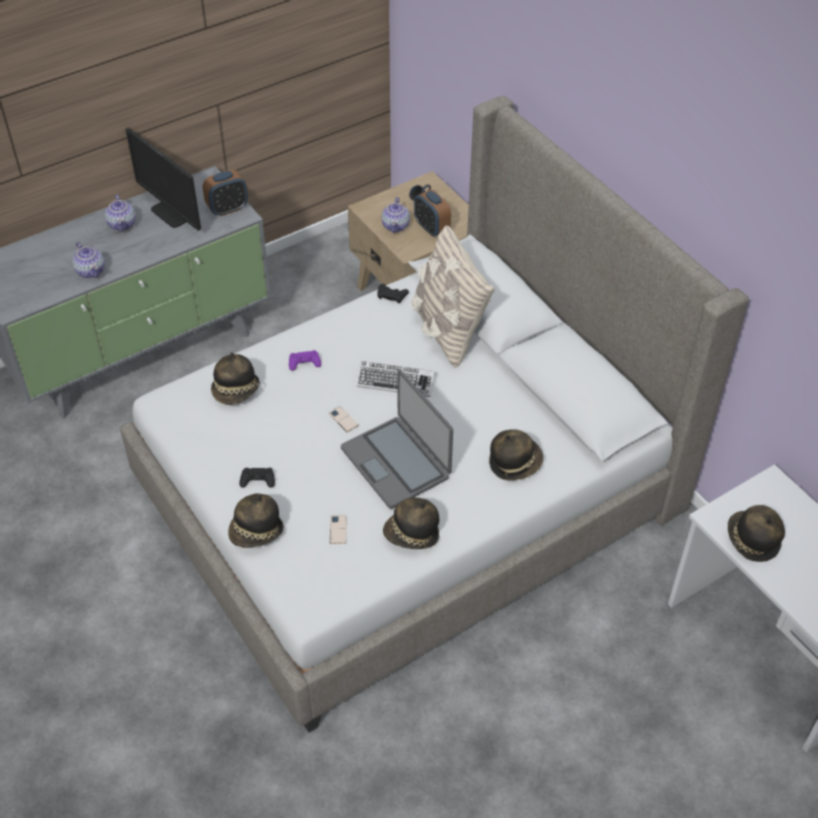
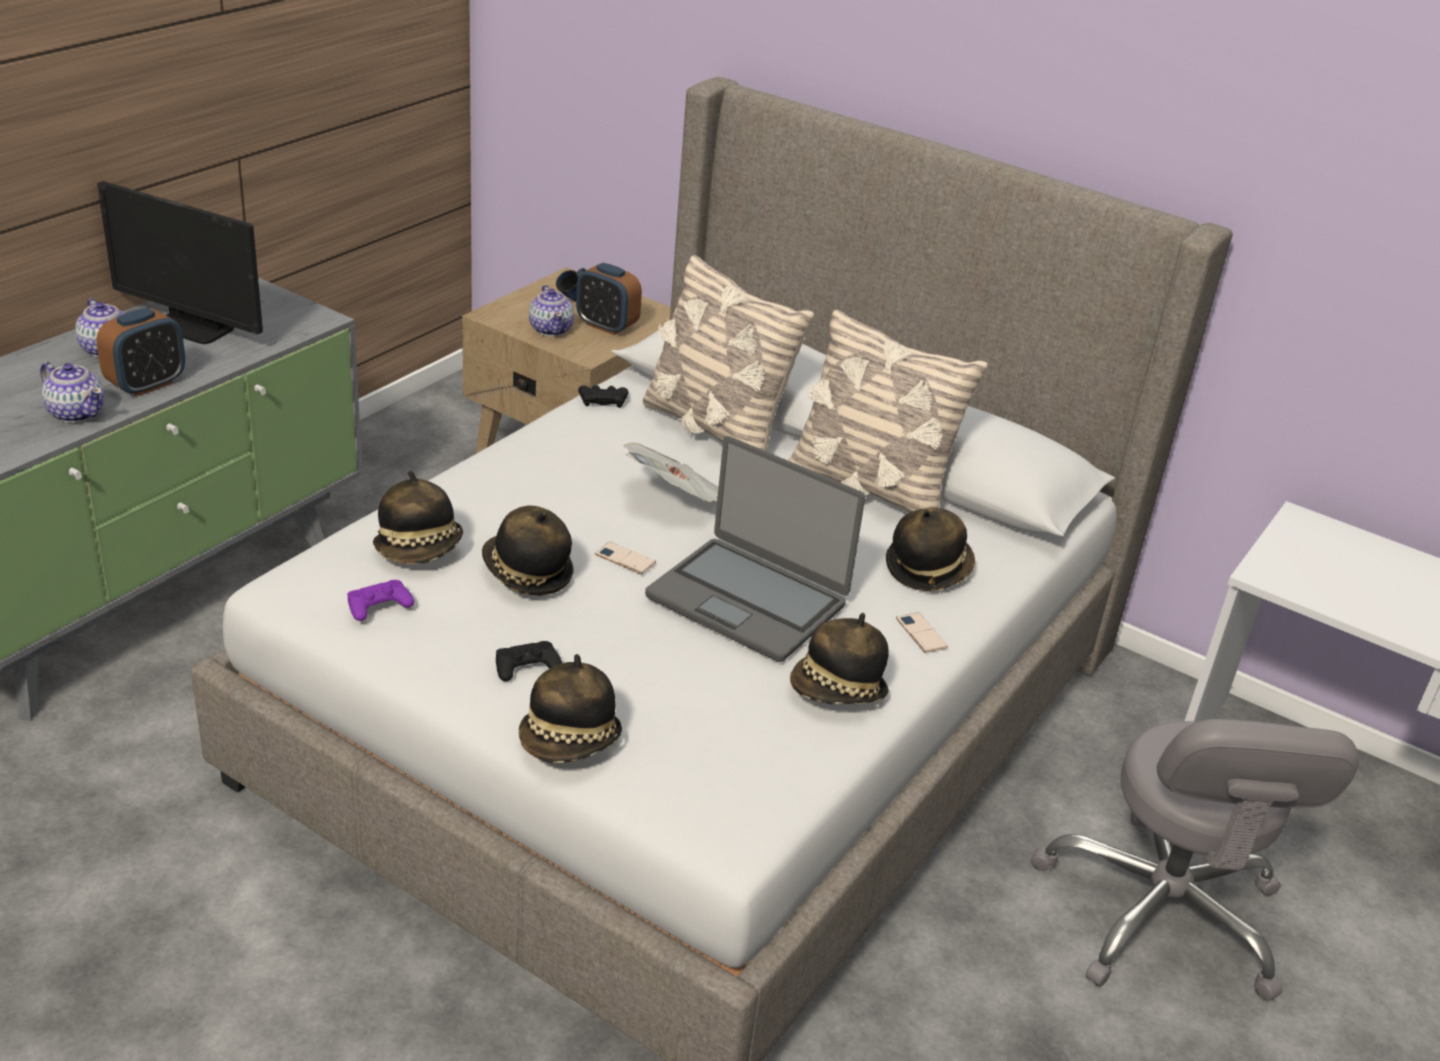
camera: 25 degrees left, 15 degrees down
(227, 209) = (288, 313): alarm clock -> alarm clock (147, 385)
(304, 363) = (514, 497): purple game controller -> purple game controller (379, 605)
(338, 529) = (710, 709): phone -> phone (921, 633)
(395, 382) = (678, 500): keyboard -> newspaper
(515, 395) = (869, 489): none -> beige pillow
(602, 695) = (1163, 921): none -> grey office chair
(751, 540) = (1335, 591): hat -> hat (526, 573)

